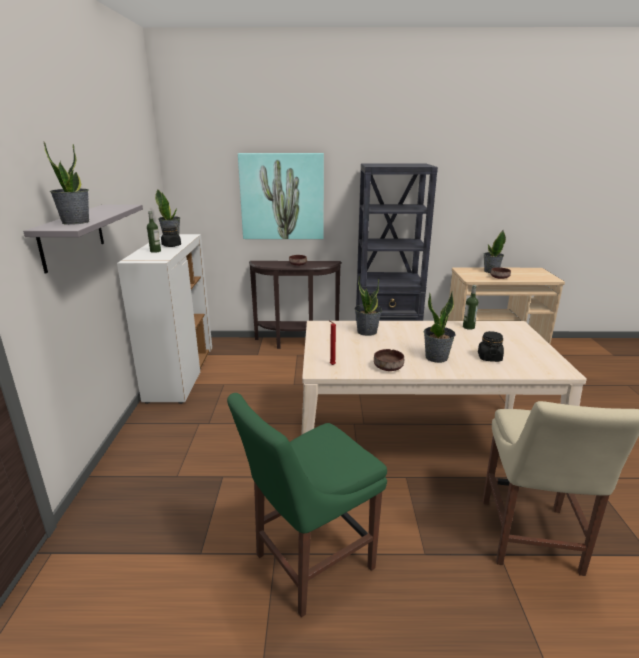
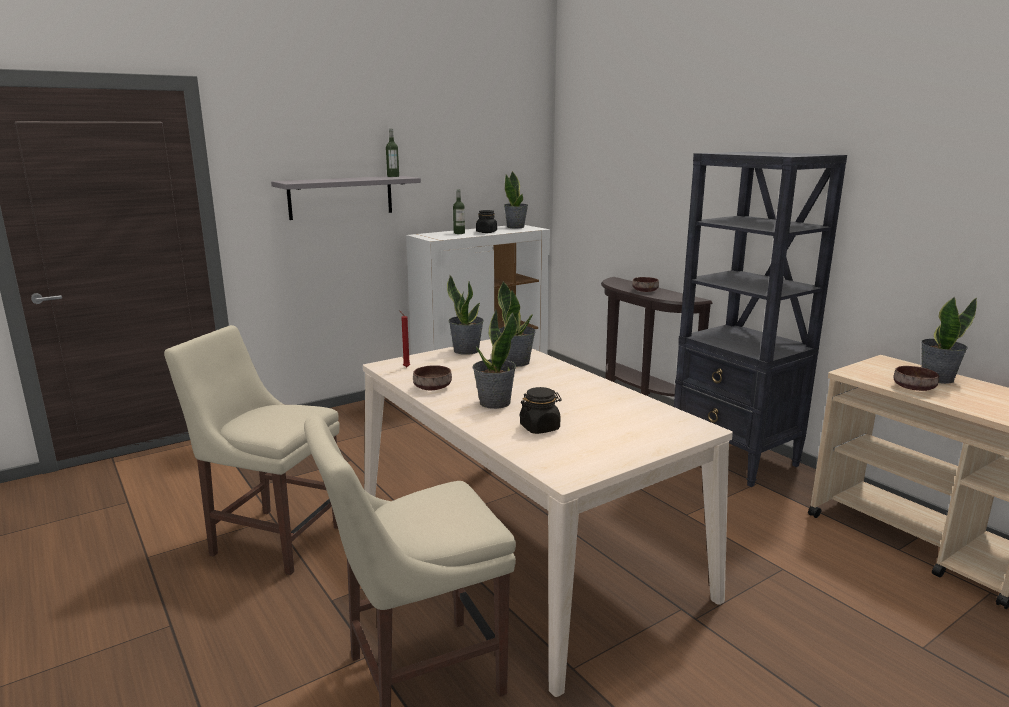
camera: 55 degrees right, 5 degrees down
(75, 222) = (314, 180): potted plant -> potted plant (466, 350)
(282, 197) = (655, 195): picture -> none
(309, 563) = (272, 538): green chair -> beige chair
(468, 327) = (629, 403): bottle -> bottle (393, 176)

